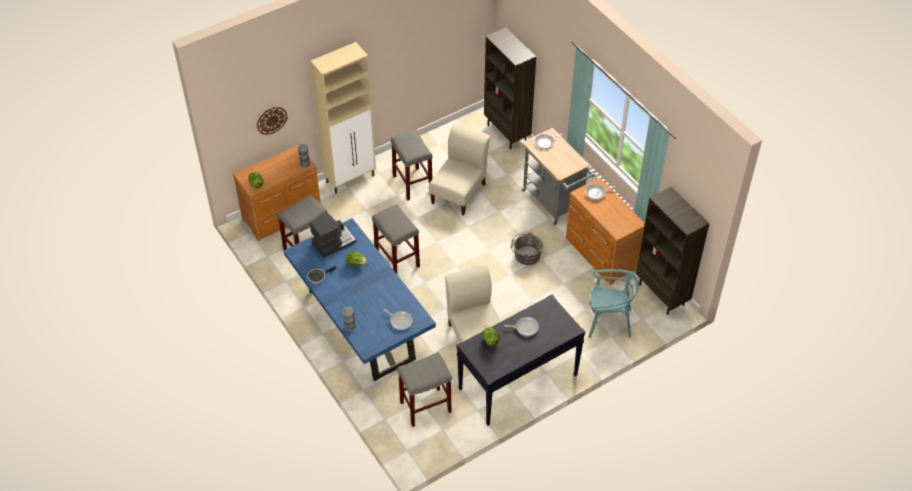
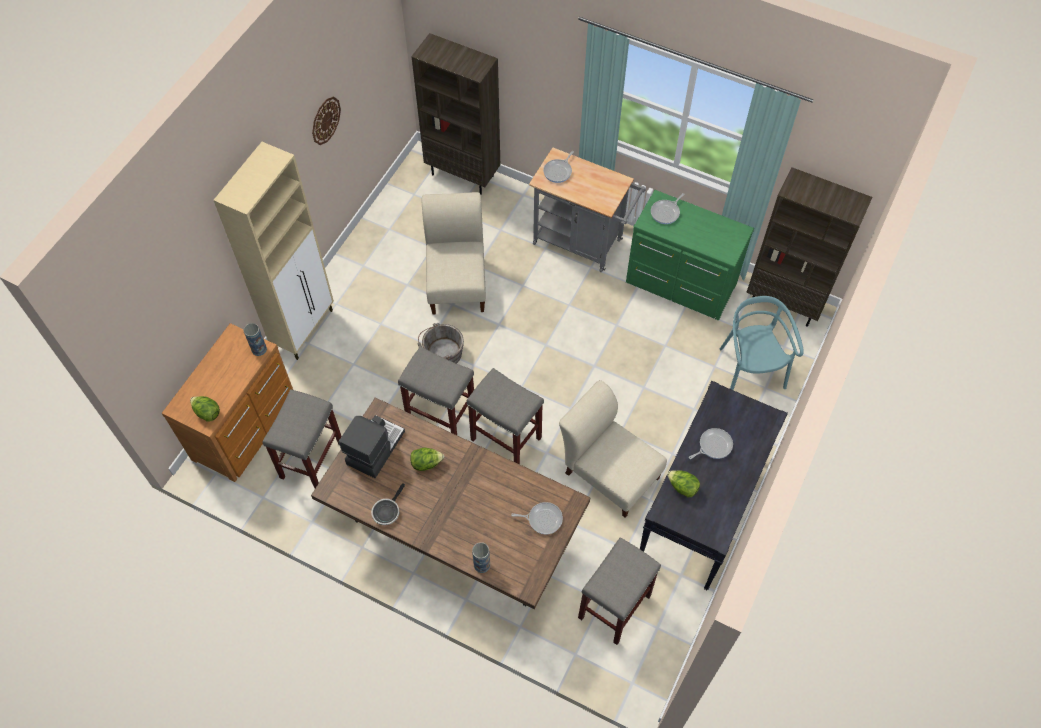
camera: 30 degrees left, 10 degrees up
(271, 120) = (186, 312): wall clock -> wall clock (325, 120)
(361, 325) = (454, 533): blue dining table -> brown dining table
(413, 184) = (391, 298): grey stool -> grey stool (507, 439)
(525, 255) = (594, 329): grey bucket -> grey bucket (441, 354)
(600, 254) = (680, 285): brown dresser -> green dresser
(608, 322) = (750, 370): turquoise chair -> turquoise chair turned 75 degrees counterclockwise

